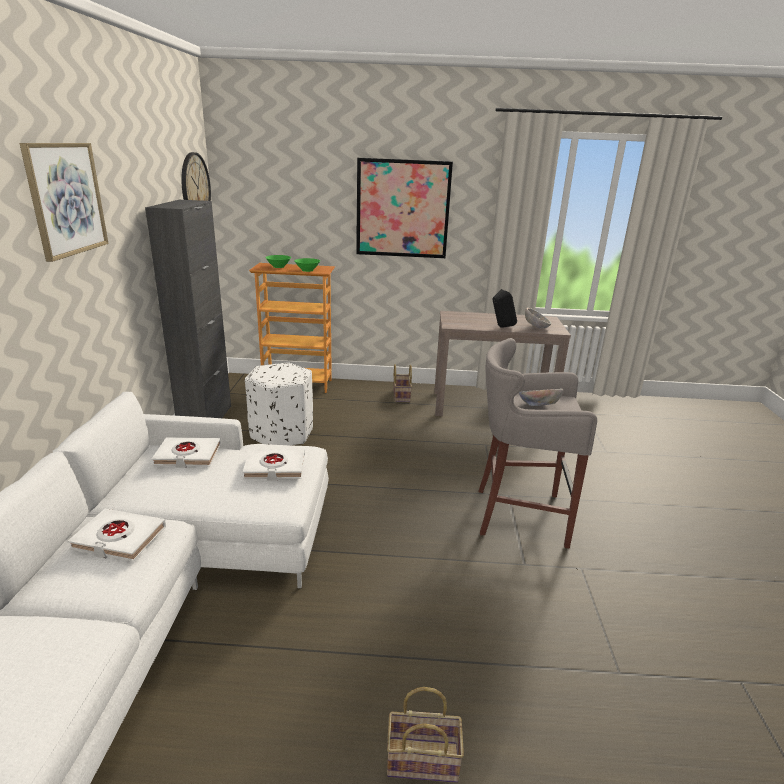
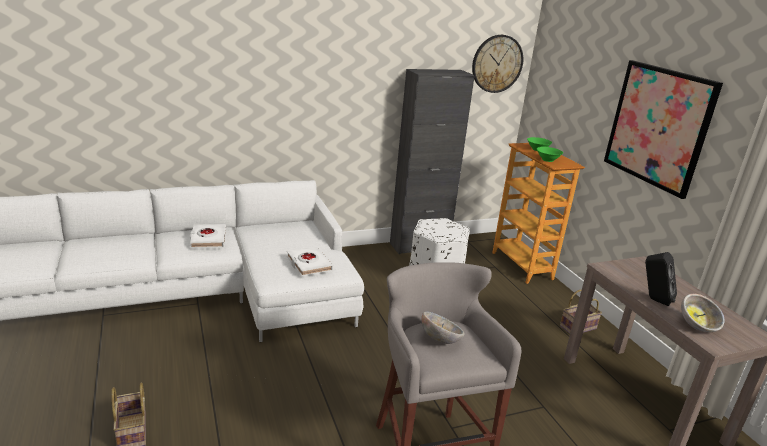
camera: 65 degrees right, 0 degrees up
(66, 199) = (317, 52): picture -> none
(188, 456) = (301, 232): white book -> none

